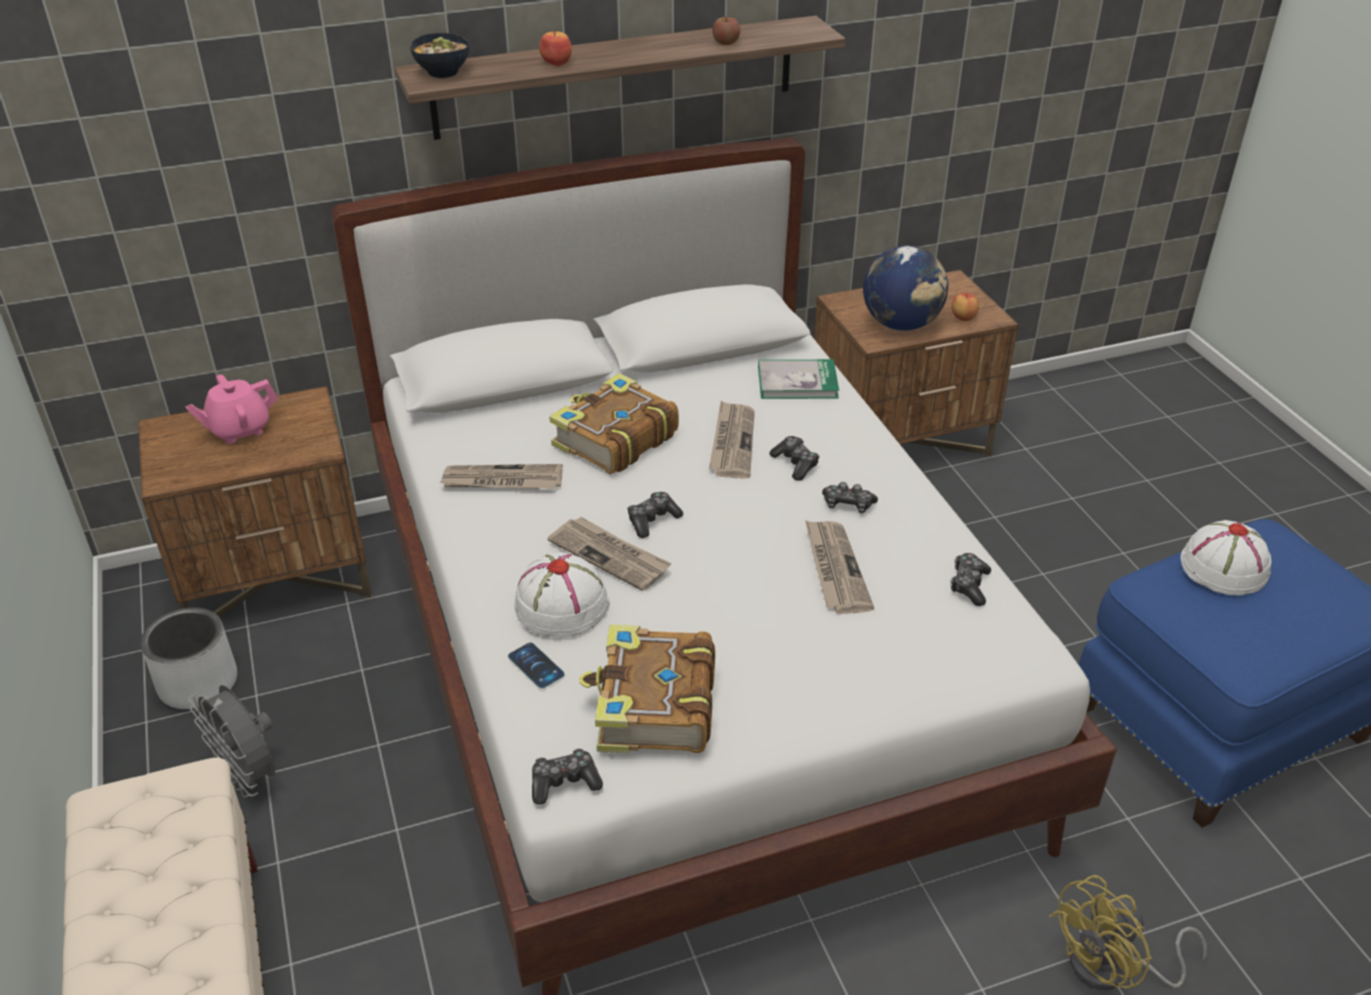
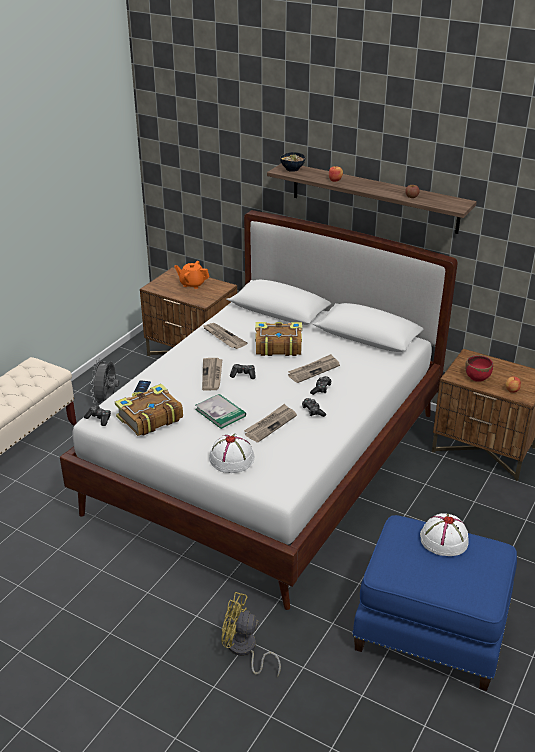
camera: 50 degrees right, 5 degrees down
(198, 682) = (131, 369): grey planter -> none
(239, 429) = (192, 284): pink teapot -> orange teapot
(561, 604) = (176, 378): white hat -> white hat (232, 458)
(797, 382) = (375, 366): book -> book (220, 413)
(901, 324) = (477, 377): globe -> red bowl
(969, 585) = (303, 459): game controller -> none

